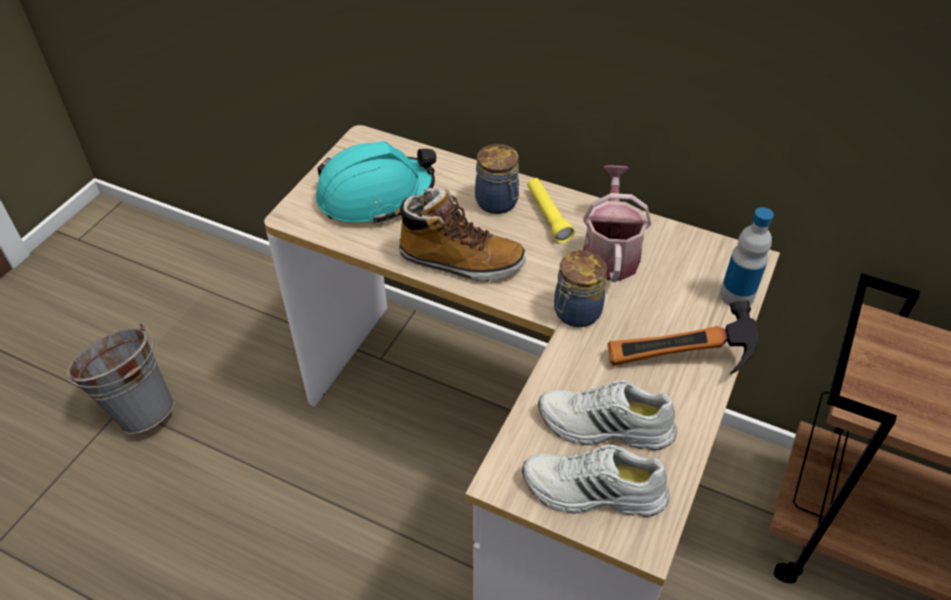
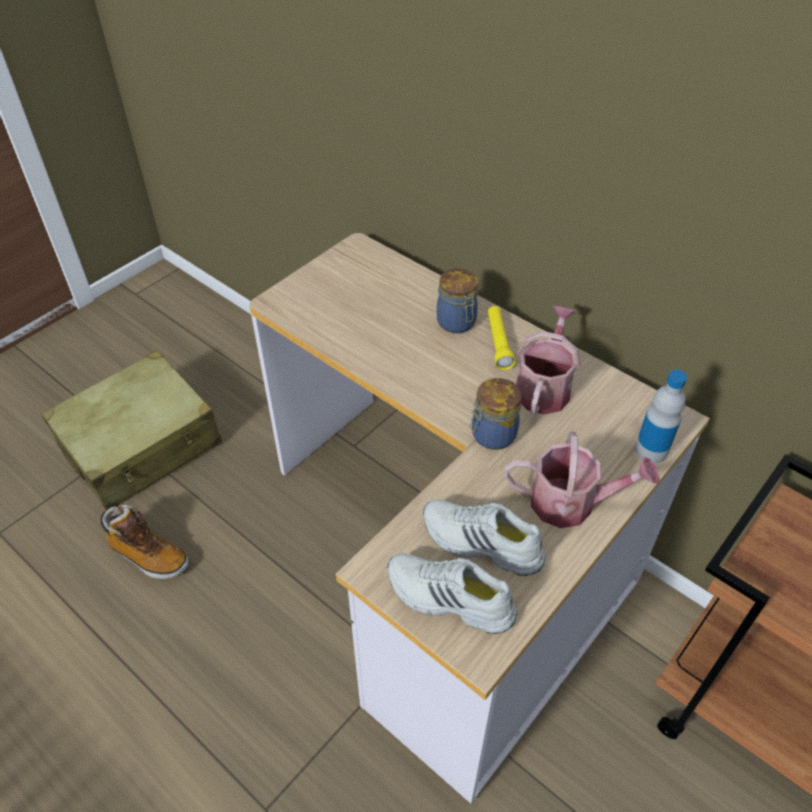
camera: 15 degrees right, 0 degrees up
(138, 408) = (141, 445): grey bucket -> beige suitcase
(375, 196) = (351, 297): turquoise hard hat -> none
(460, 261) = (404, 369): boot -> boot (148, 556)
(679, 365) = (571, 503): hammer -> watering can

